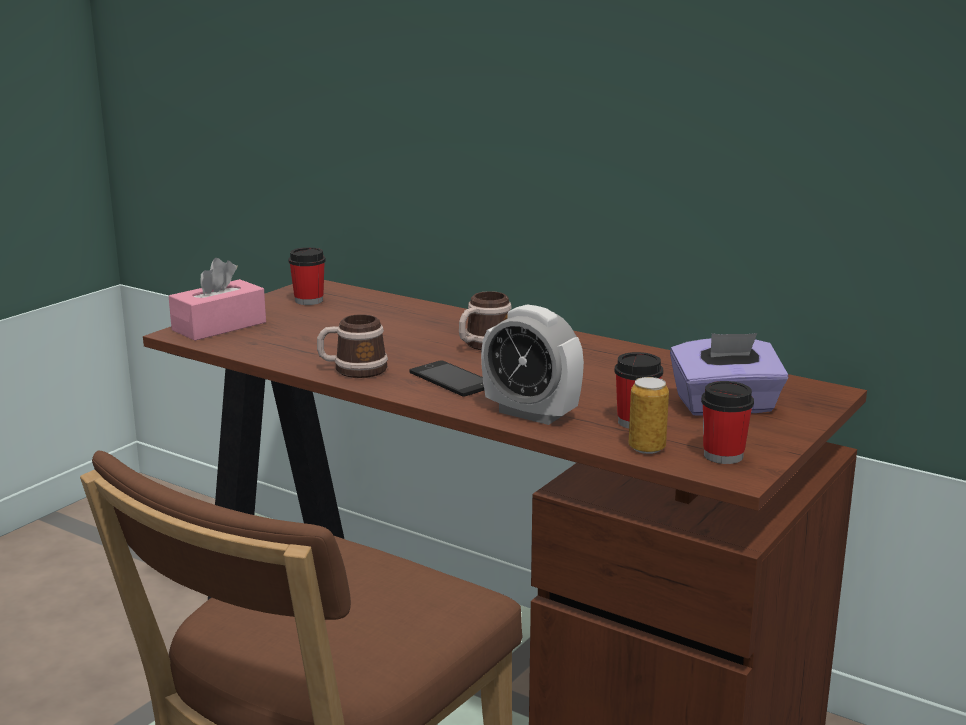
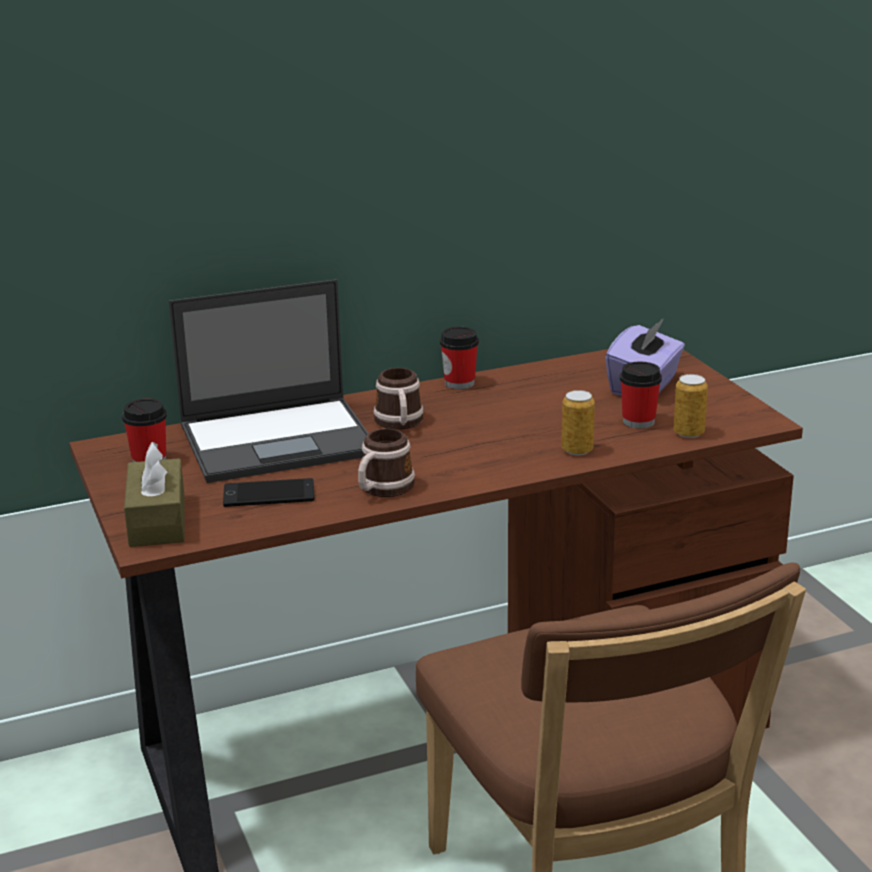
camera: 55 degrees left, 5 degrees up
(219, 326) = (157, 521): pink tissue box -> brown tissue box
(396, 321) = (280, 440): none -> laptop
(451, 380) = (464, 457): phone -> phone (269, 494)
(531, 413) = (577, 450): alarm clock -> can
(723, 455) = (728, 415): cup -> cup (459, 383)

